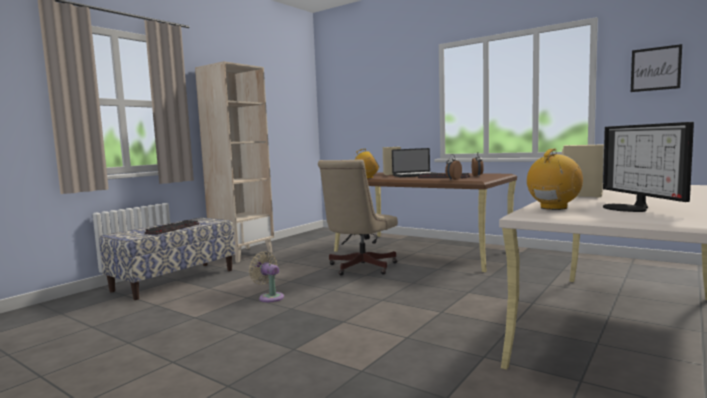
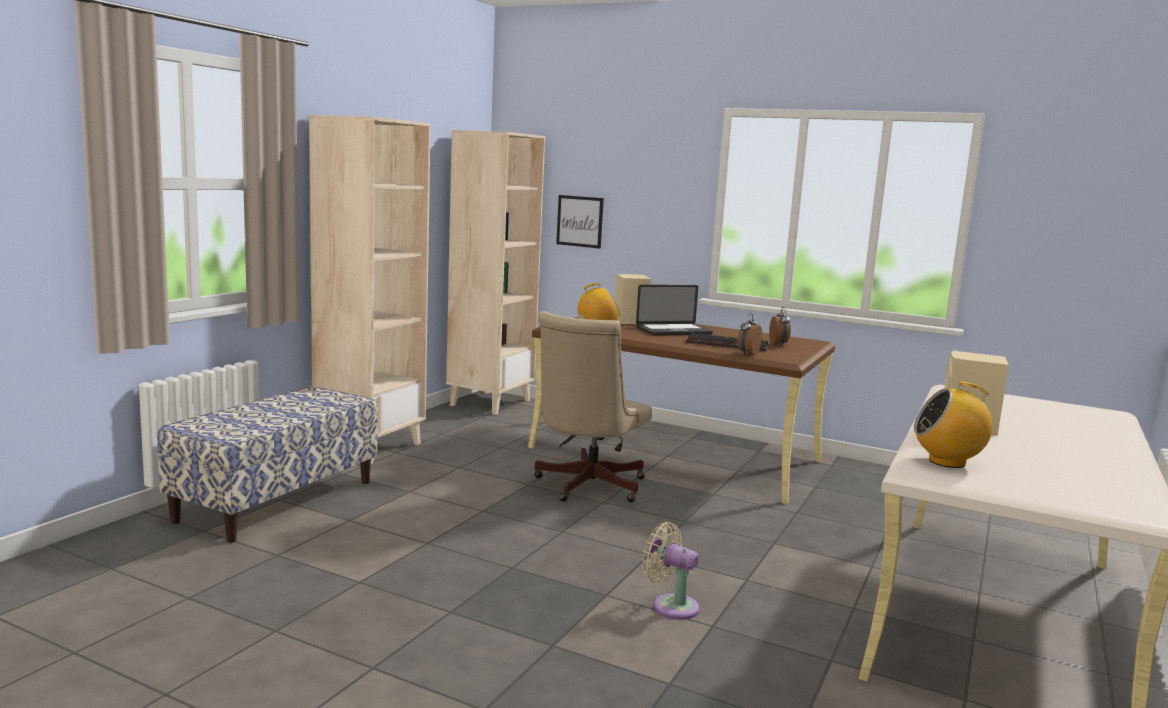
camera: 10 degrees left, 5 degrees up
(173, 228) = (284, 416): keyboard -> none
(270, 297) = (465, 543): beige fan -> beige fan (671, 605)
(323, 232) = (490, 402): none -> beige bookcase
(553, 207) = (947, 462): radio -> radio turned 120 degrees counterclockwise
(630, 208) = (1046, 471): monitor -> none
(655, 69) = (1060, 208): picture -> picture (580, 221)

